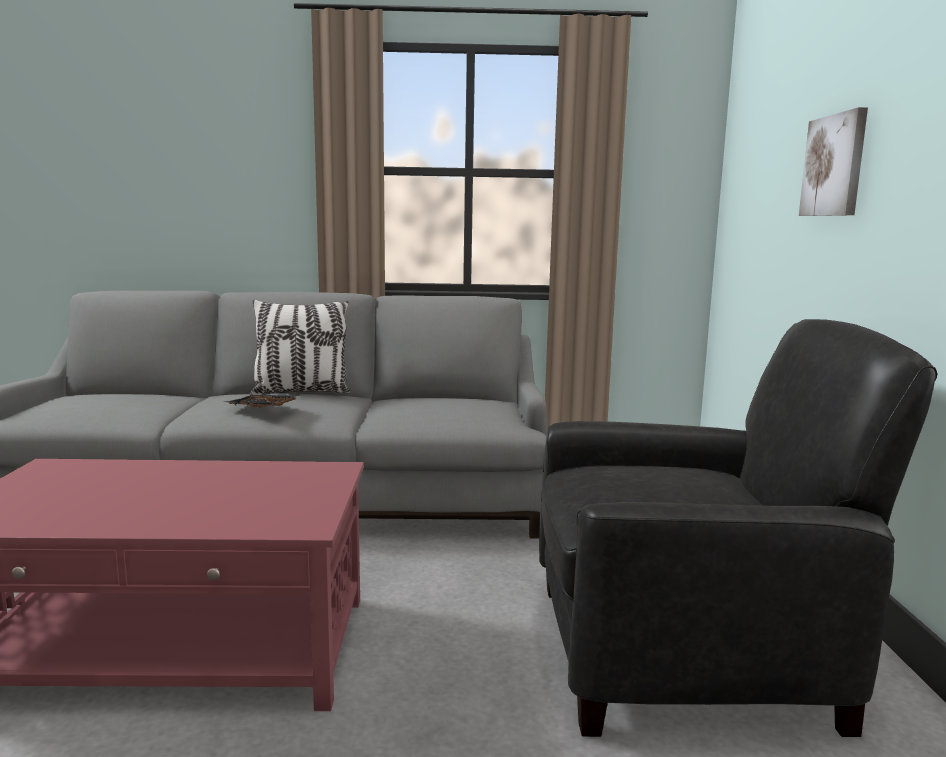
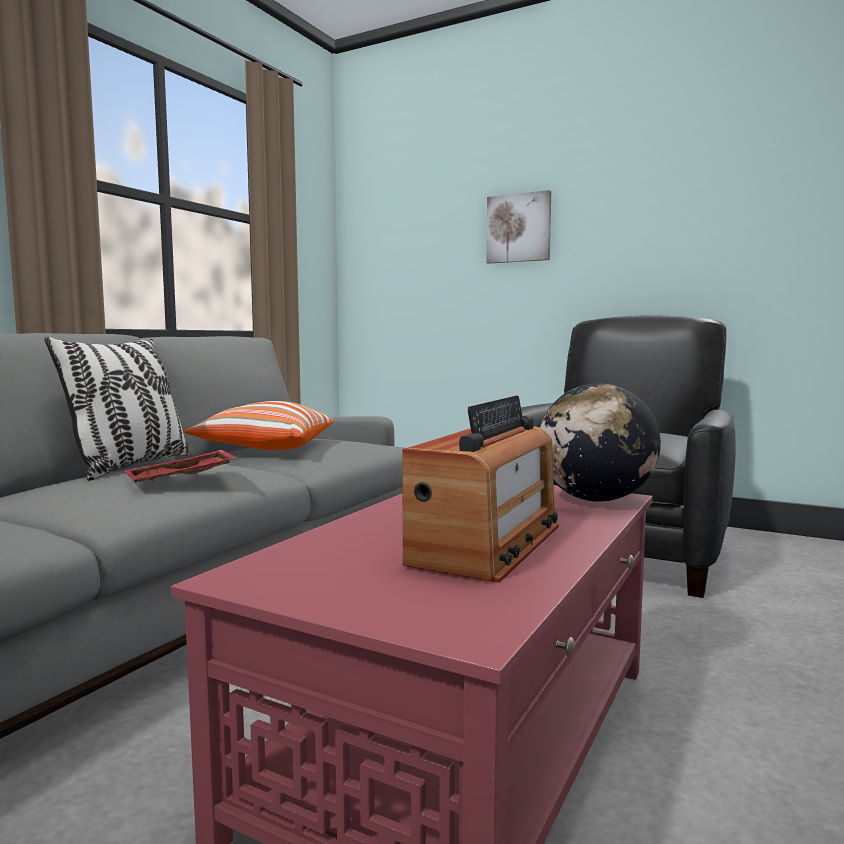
camera: 60 degrees left, 5 degrees down
(125, 504) = (487, 544): none -> radio
(261, 409) = (181, 479): black tray -> red tray
(291, 519) = (595, 500): none -> globe
(414, 401) = (264, 448): none -> pillow

